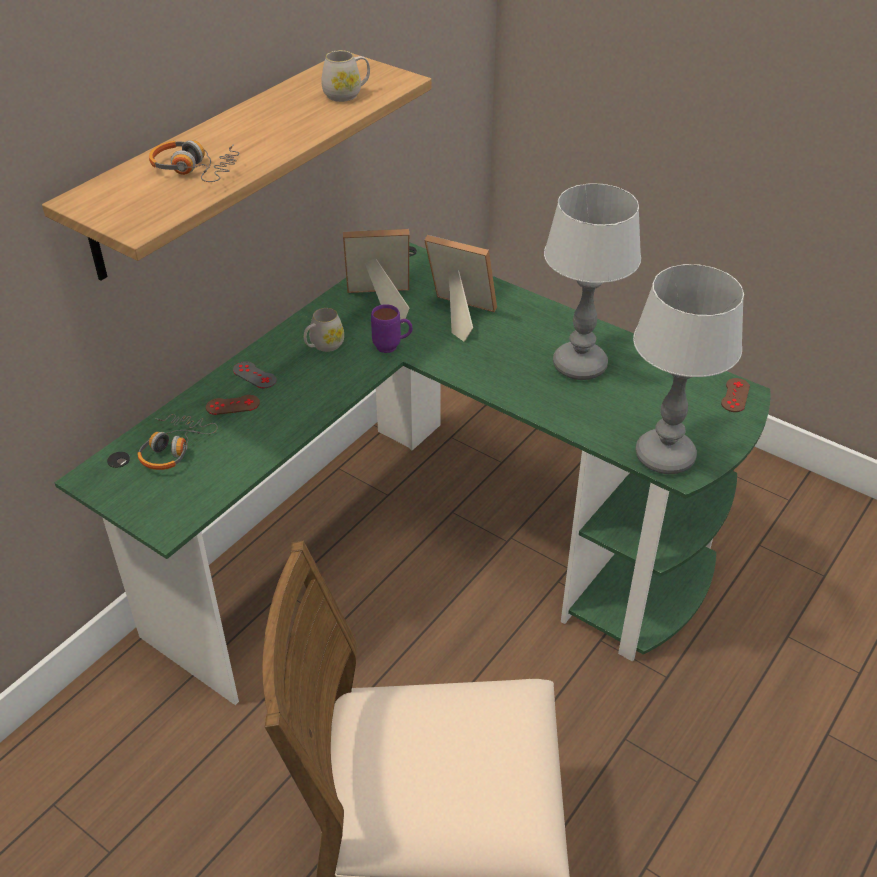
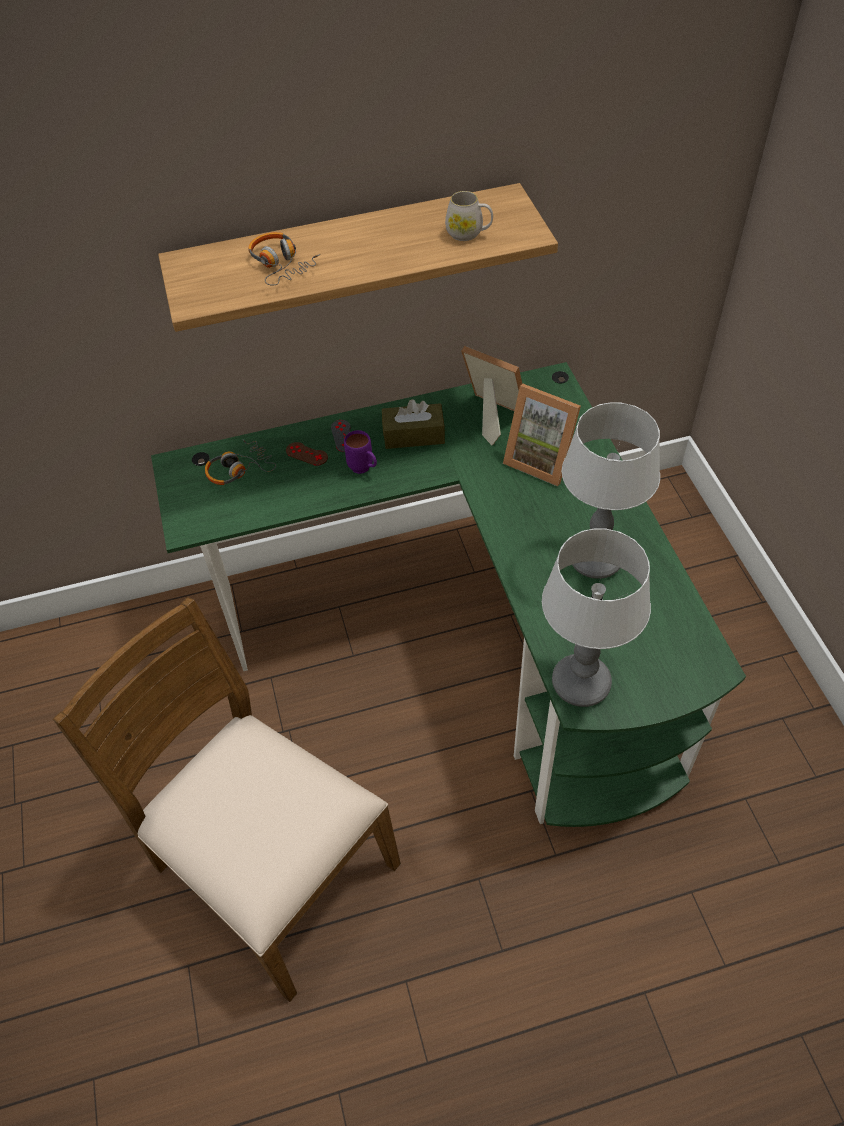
camera: 40 degrees right, 10 degrees up
(323, 345) = (413, 435): white mug -> brown tissue box
(392, 347) = (462, 463): purple mug -> purple mug (364, 470)
(457, 315) = (541, 459): picture frame -> picture frame turned 150 degrees clockwise
(735, 395) = (704, 664): brown game controller -> none

